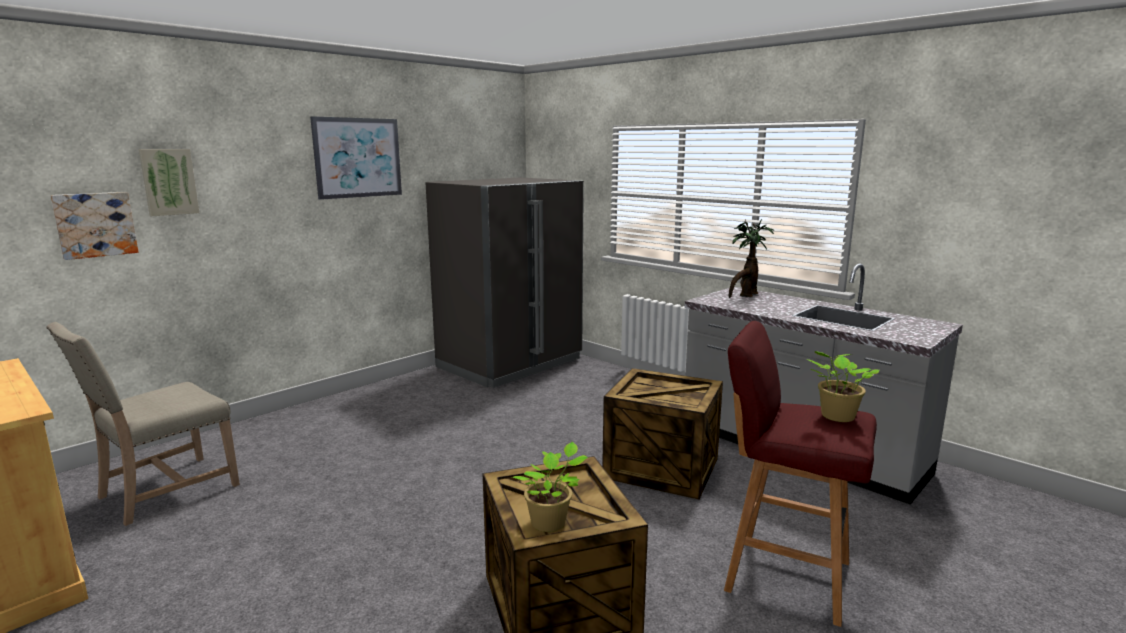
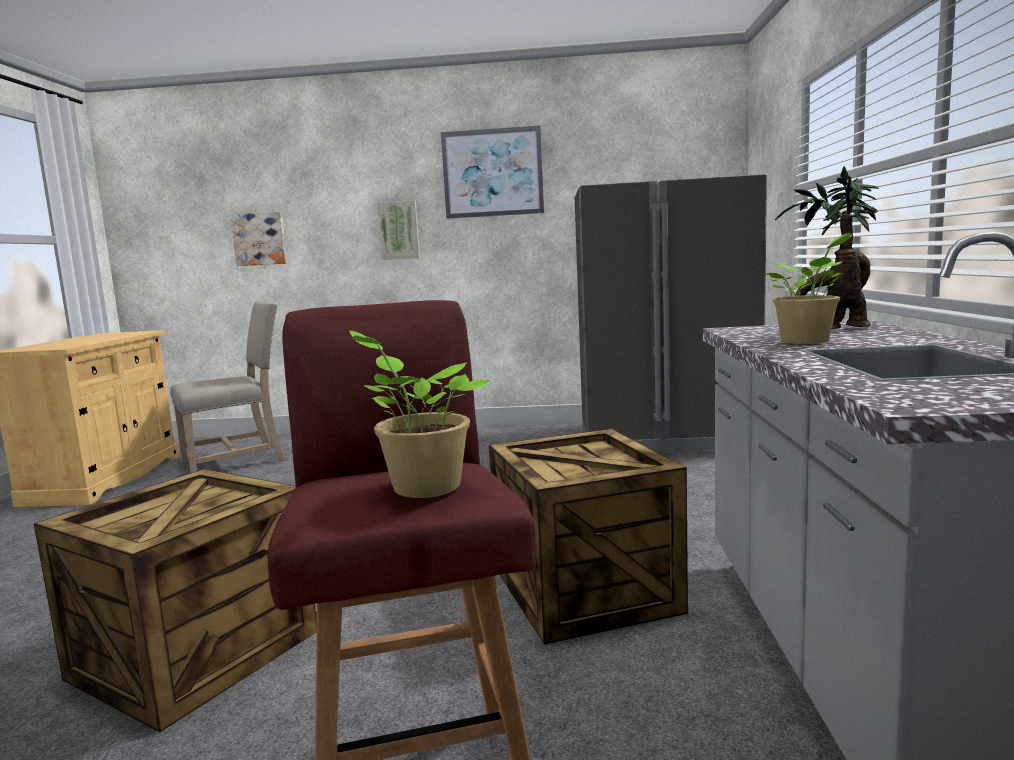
camera: 50 degrees right, 5 degrees down
(164, 491) = (237, 461): beige chair -> beige chair turned 150 degrees clockwise
(169, 182) = (313, 203): picture -> picture (399, 230)
(551, 523) = (121, 522): potted plant -> potted plant (808, 341)

